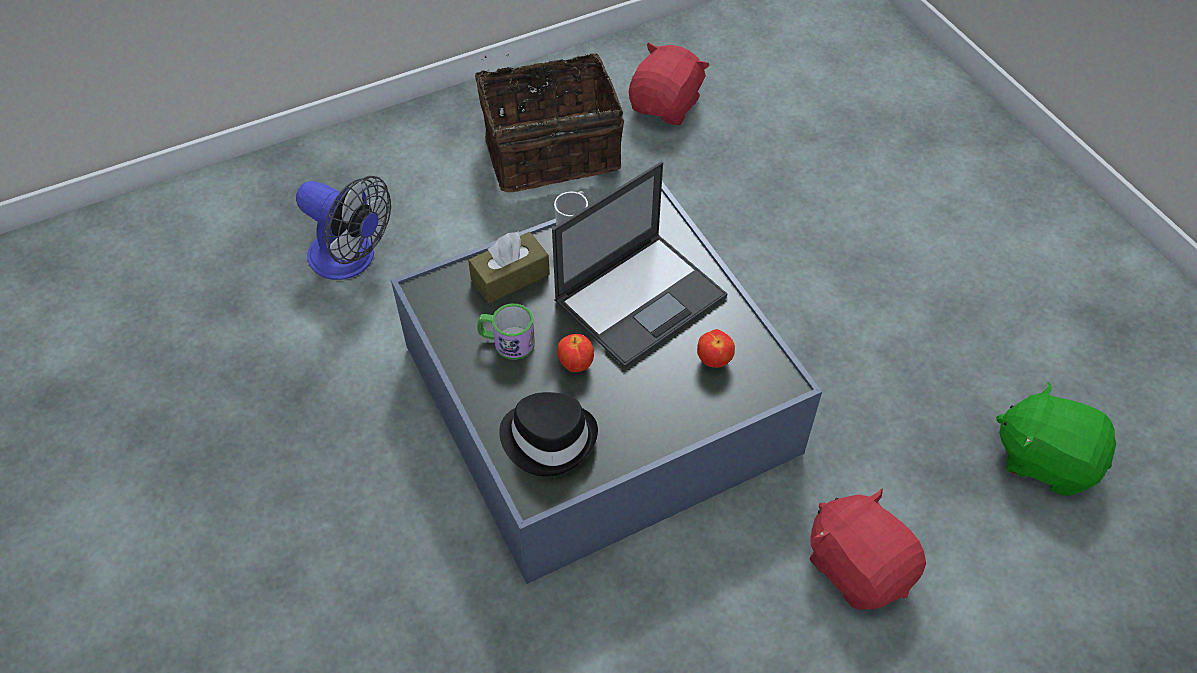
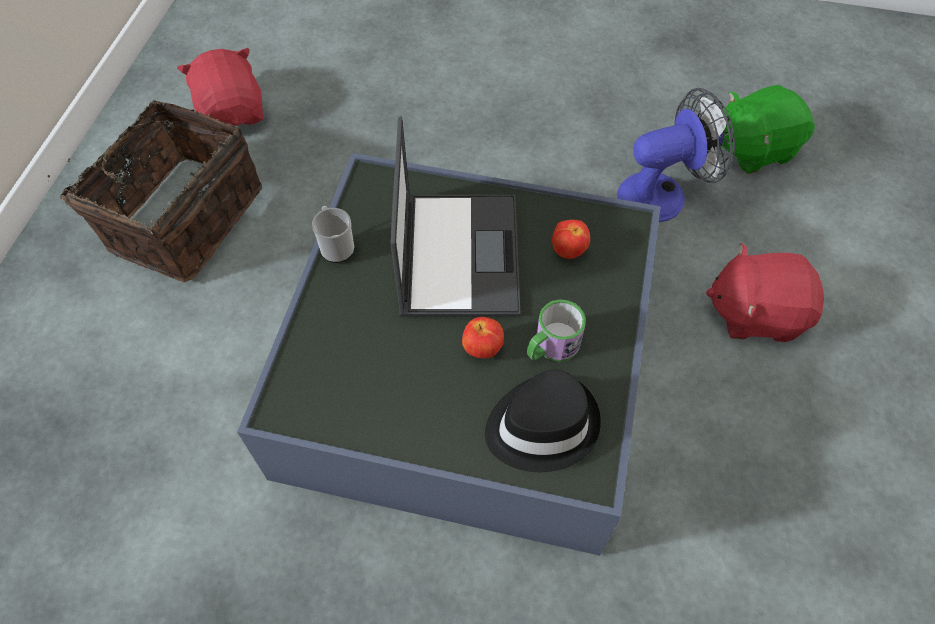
camera: 50 degrees left, 5 degrees up
(351, 260) = (117, 458): fan -> fan (662, 193)
(507, 342) = (407, 384): mug -> mug (551, 346)
(510, 277) = (337, 331): brown tissue box -> none

